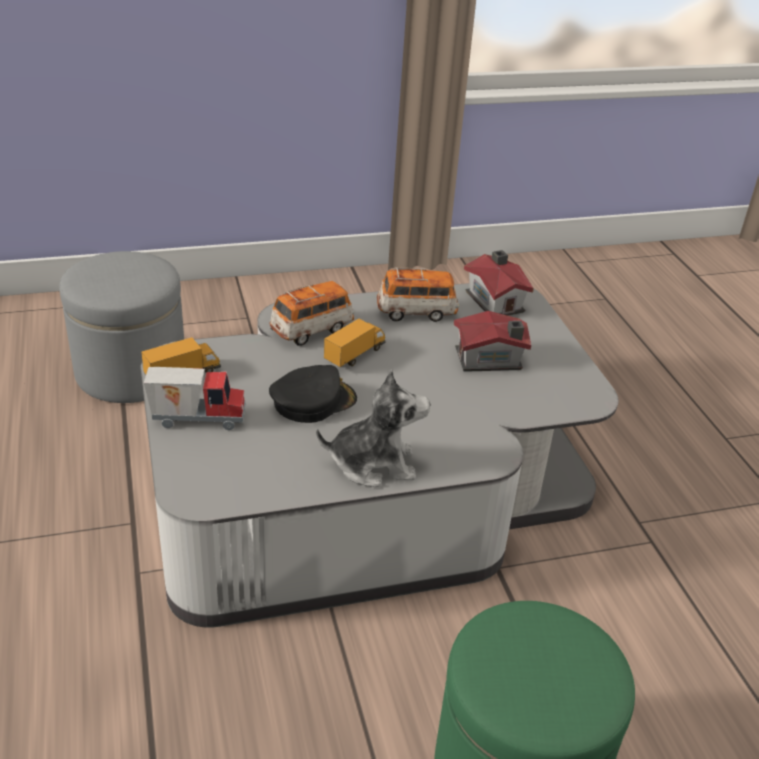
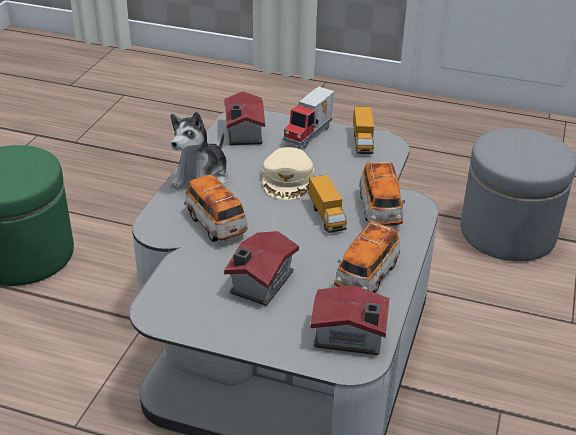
camera: 125 degrees right, 0 degrees up
(239, 475) = (243, 133): none -> toy house
(313, 401) = (288, 179): black cap -> beige cap
(441, 418) = (215, 224): none -> toy car

